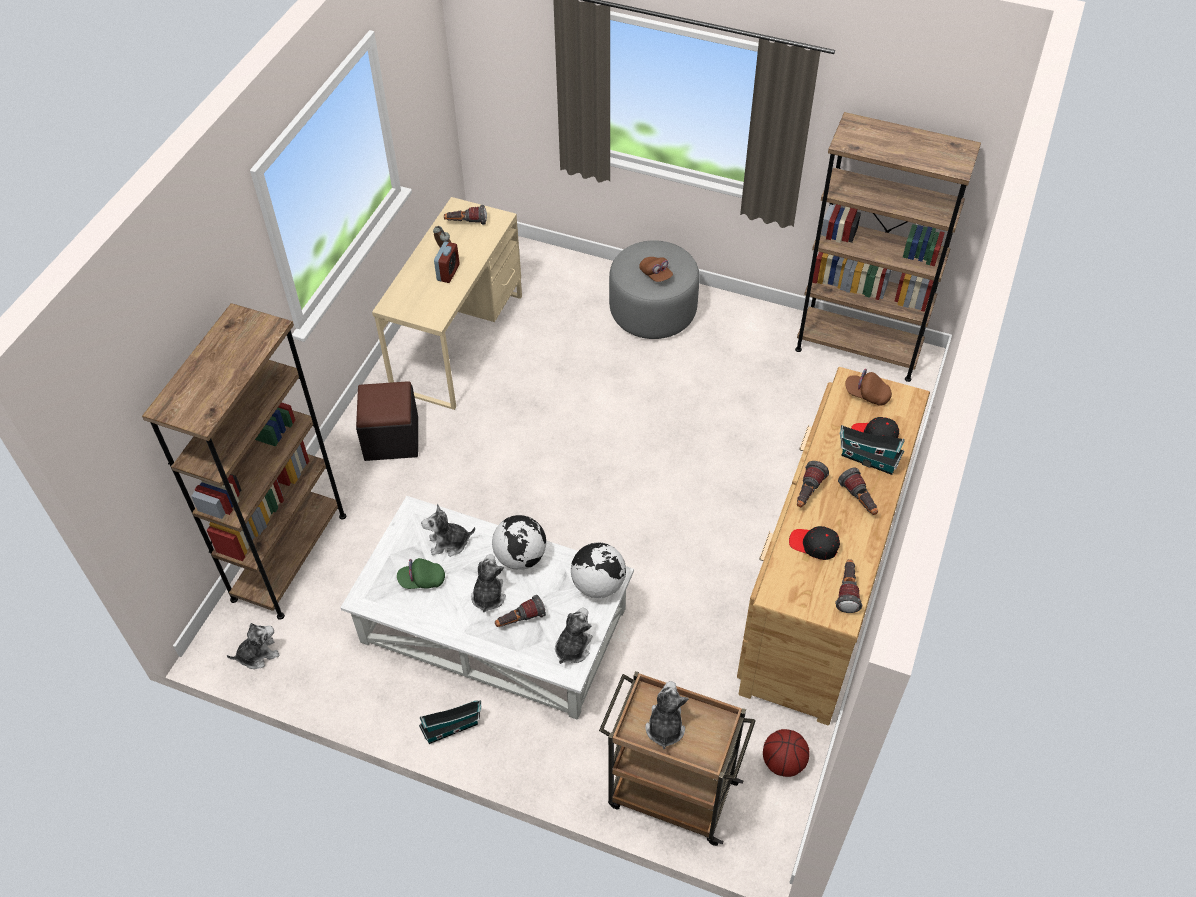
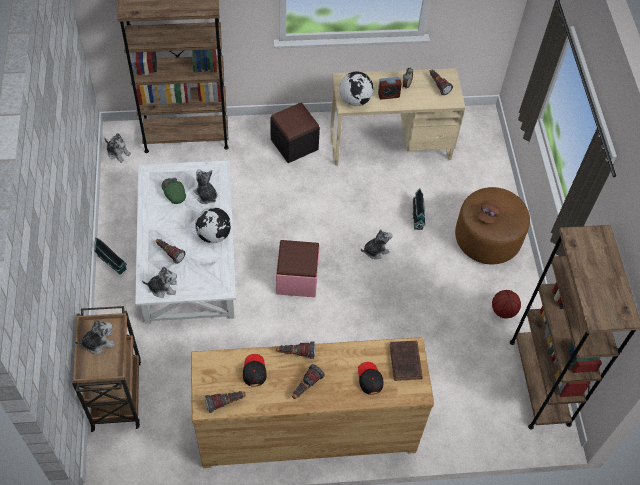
camera: 60 degrees right, 5 degrees up
(488, 596) = (179, 230): plush toy -> plush toy (375, 250)
(598, 584) = (214, 283): globe -> globe (355, 100)
(604, 516) = (297, 279): none -> pink ottoman
(652, 312) = (487, 239): grey ottoman -> brown ottoman
(783, 762) = (164, 450): basketball -> basketball (503, 311)
(866, 459) = (345, 381): toy house -> toy house (417, 215)
(867, 394) = (405, 363): brown cap -> brown book

